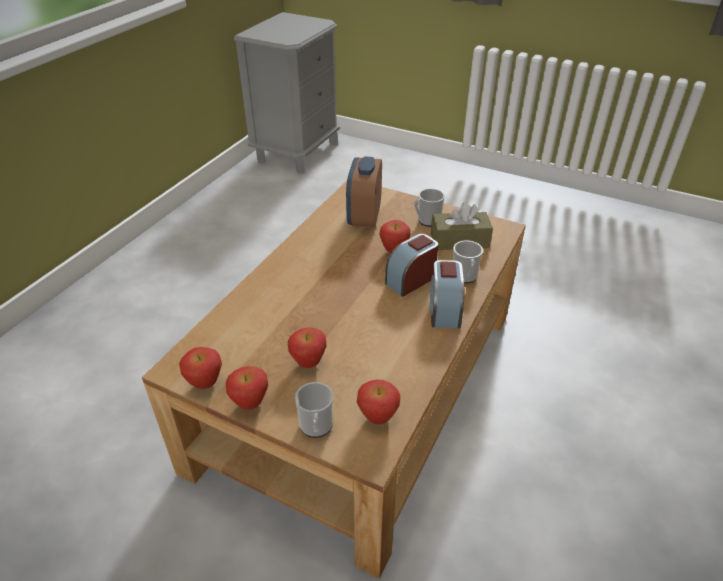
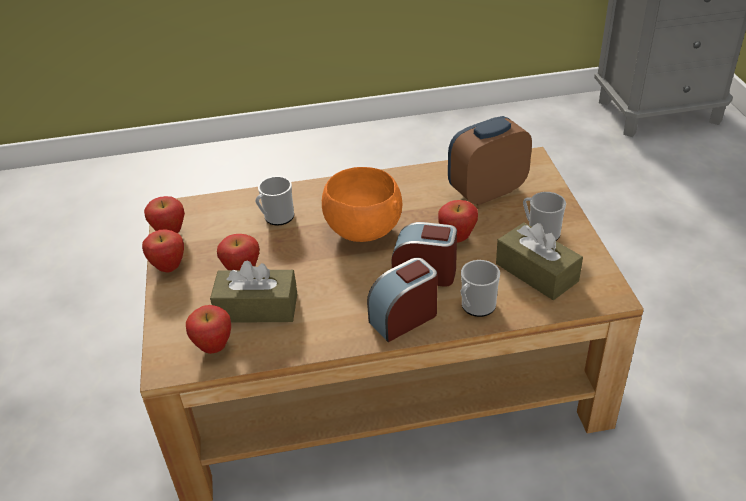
camera: 55 degrees right, 0 degrees up
(316, 427) = (173, 317): mug -> mug (276, 218)
(336, 284) = (362, 230): none -> orange bowl
(359, 374) = (257, 308): none -> brown tissue box

